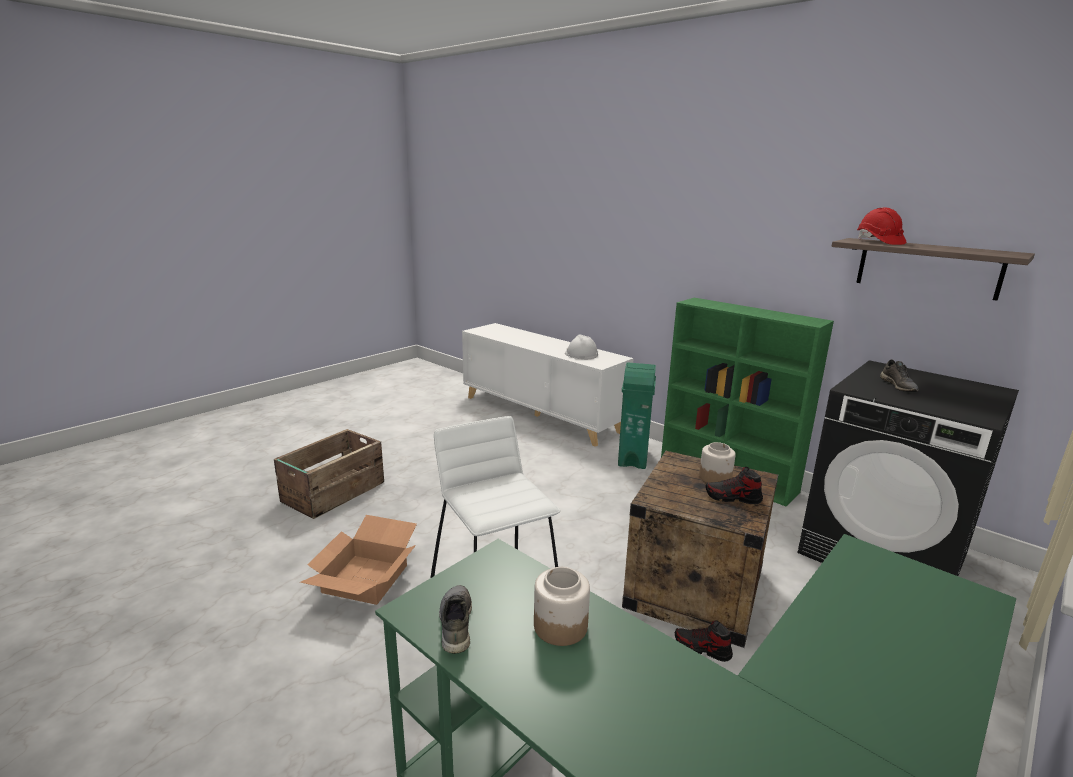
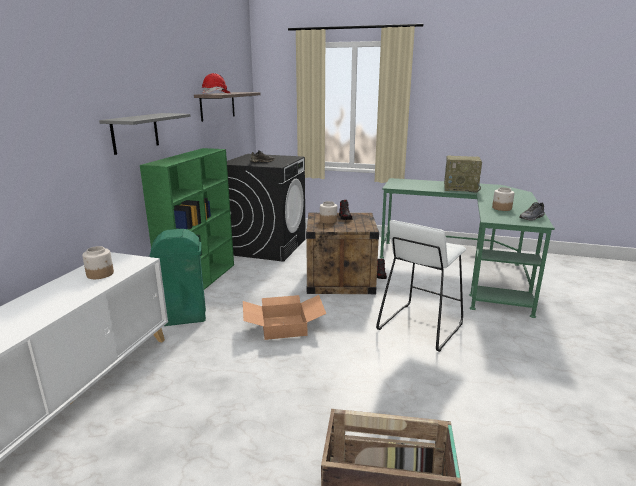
camera: 115 degrees left, 0 degrees up
(365, 578) = (463, 387): cardboard box -> cardboard box (283, 327)
(581, 354) = (100, 274): white hard hat -> jar
(706, 264) = (135, 133): none -> grey shelf
(833, 683) = (461, 188): none -> radio

